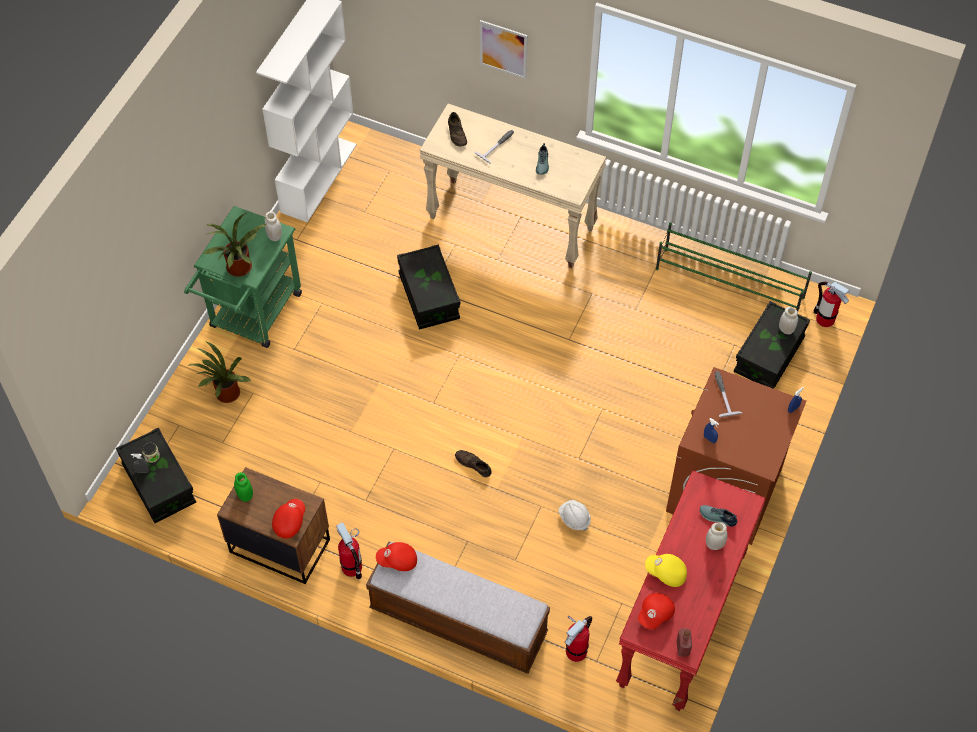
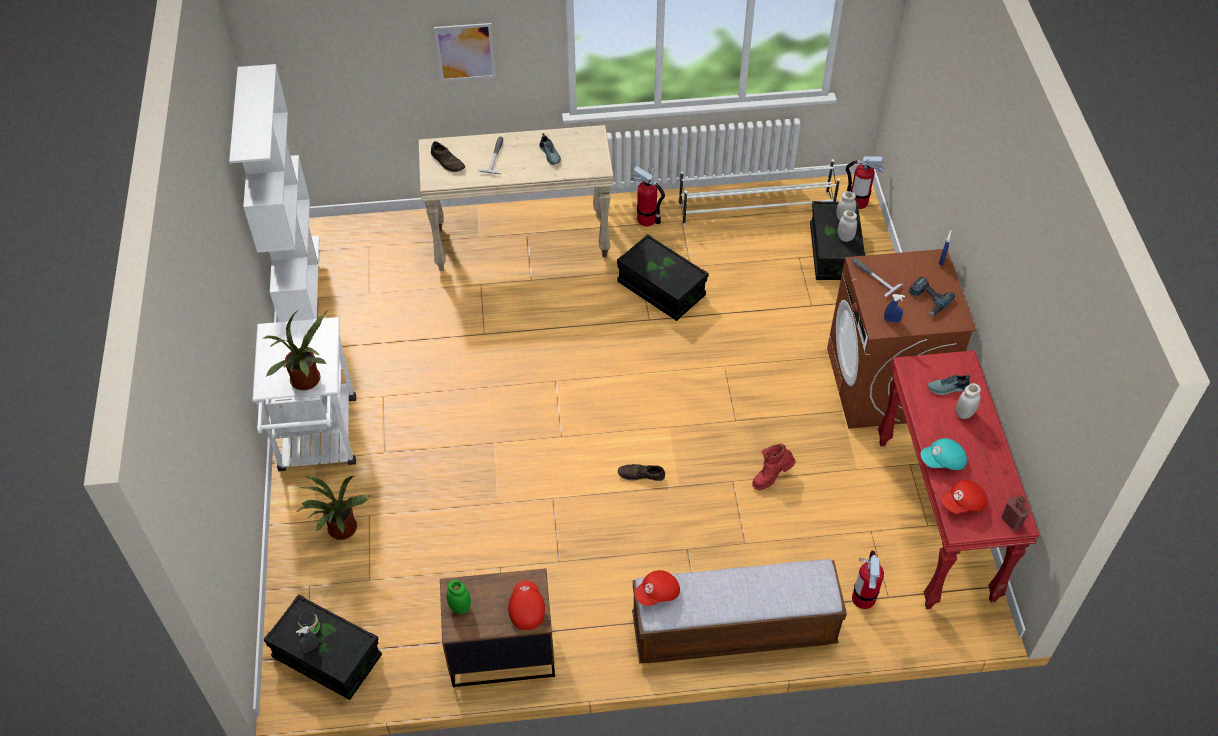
camera: 30 degrees left, 5 degrees down
(252, 316) = (318, 441): green cart -> white cart
(274, 236) = (323, 333): white jar -> white jar (845, 237)
(352, 567) = (591, 634): fire extinguisher -> fire extinguisher (647, 219)
(429, 296) = (488, 341): black storage box -> black storage box (661, 289)
(574, 518) = (771, 476): white hard hat -> red boot
(656, 614) = (963, 503): red cap -> red cap turned 60 degrees clockwise
(666, 573) = (943, 461): yellow cap -> turquoise cap
(730, 284) = (757, 208): green shoe rack -> white shoe rack
(754, 436) = (928, 299): none -> power drill

